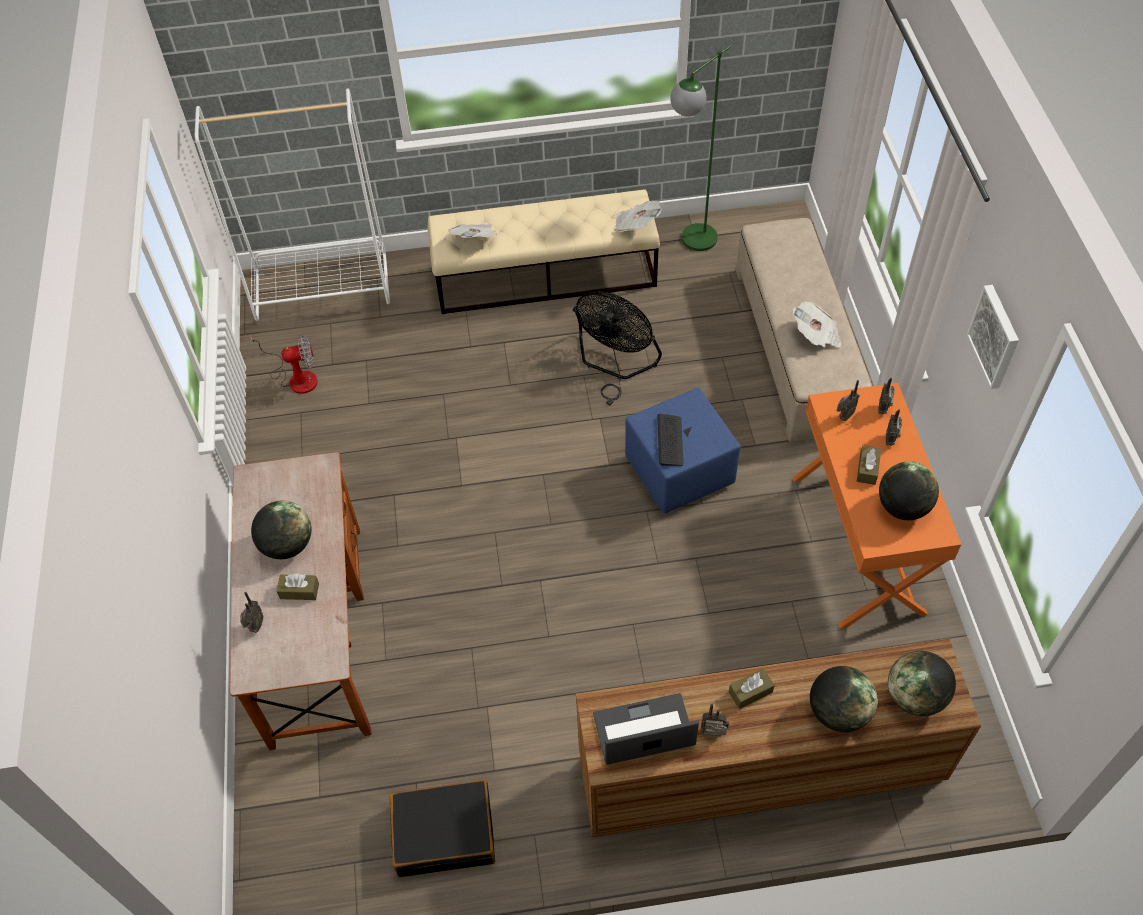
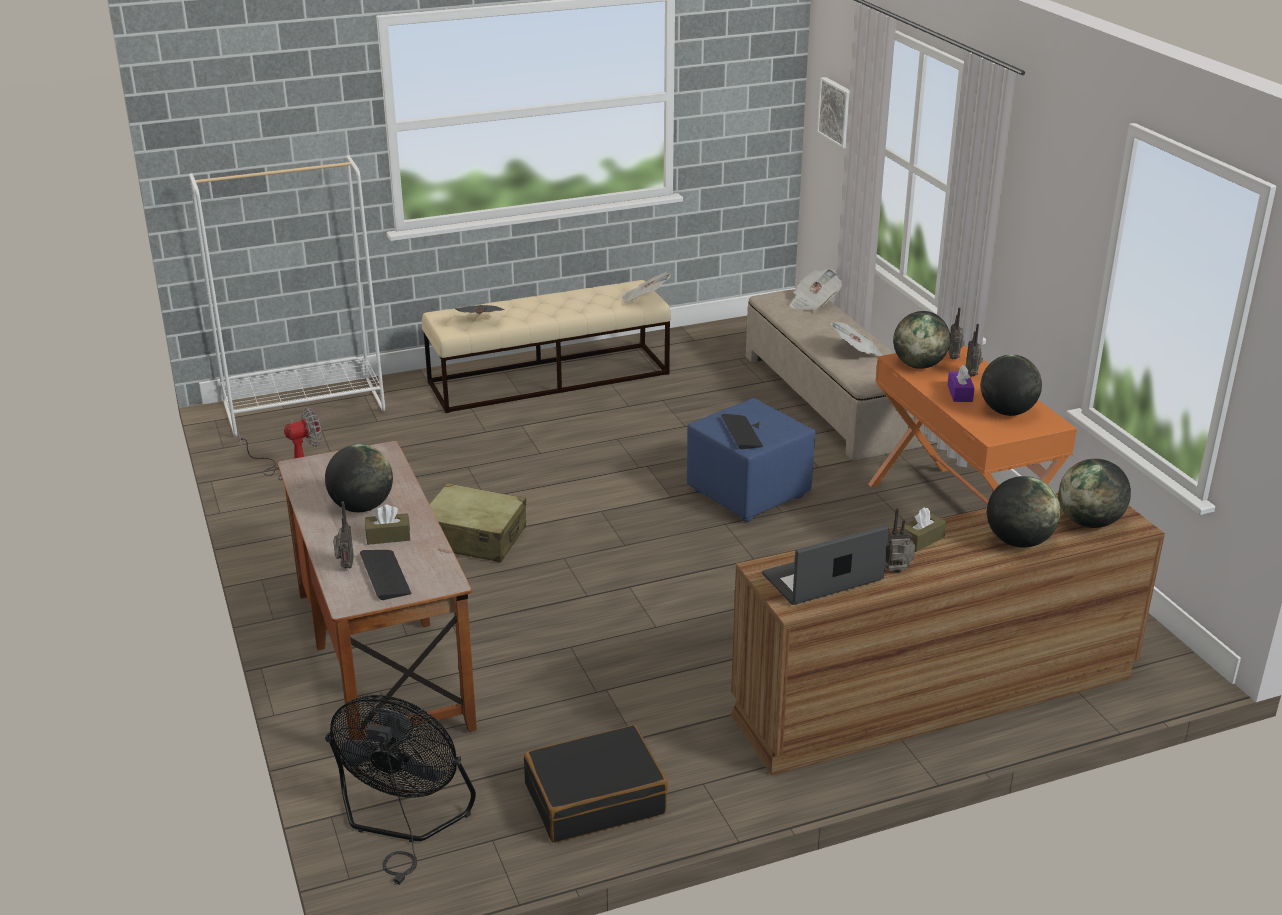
camera: 15 degrees left, 25 degrees down
(284, 644) = (385, 575): none -> keyboard
(425, 492) = (473, 538): none -> beige suitcase
(612, 364) = (645, 429): black fan -> black fan (399, 823)
(691, 245) = (692, 345): green floor lamp -> none
(800, 248) = (813, 303): none -> newspaper
(843, 417) = (918, 365): radio -> globe
(867, 469) = (960, 393): brown tissue box -> purple tissue box
(996, 336) = (1057, 212): picture -> picture (837, 112)

